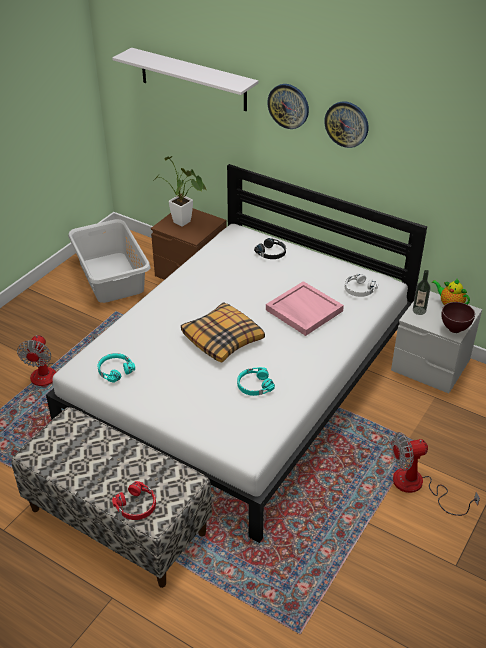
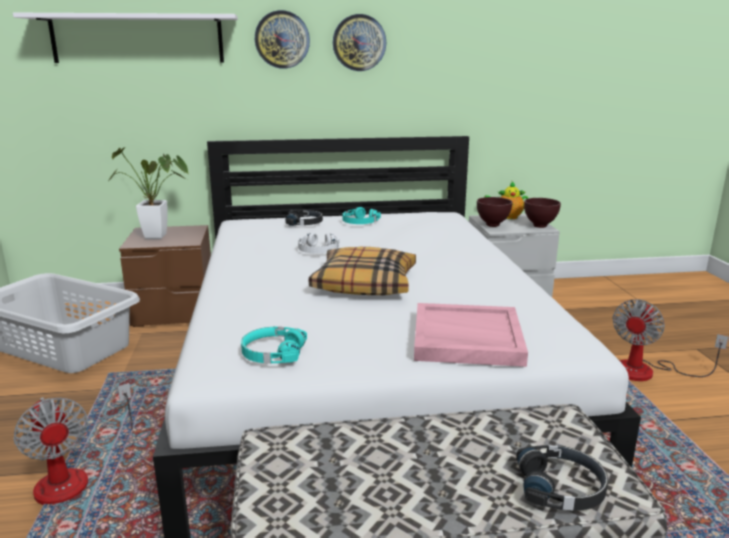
camera: 40 degrees left, 20 degrees down
(136, 506) = (561, 488): red headphones -> black headphones
(254, 385) = (469, 302): turquoise headphones -> turquoise headphones (359, 222)
(303, 310) = (409, 242): pink tray -> pink tray (466, 339)
(359, 289) = (431, 220): white headphones -> white headphones (318, 250)
(419, 310) = (493, 225): bottle -> brown bowl

